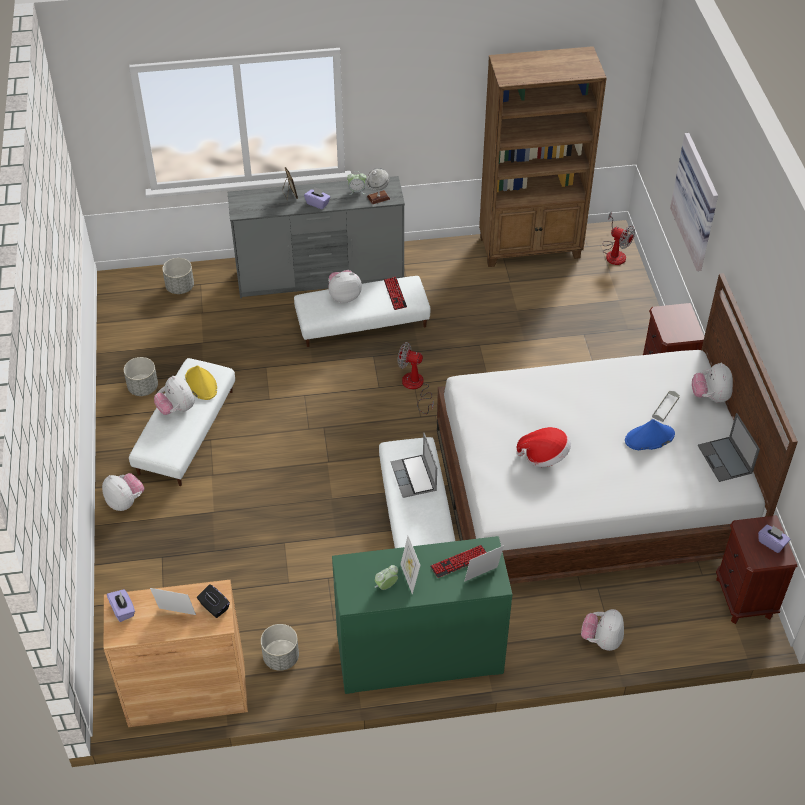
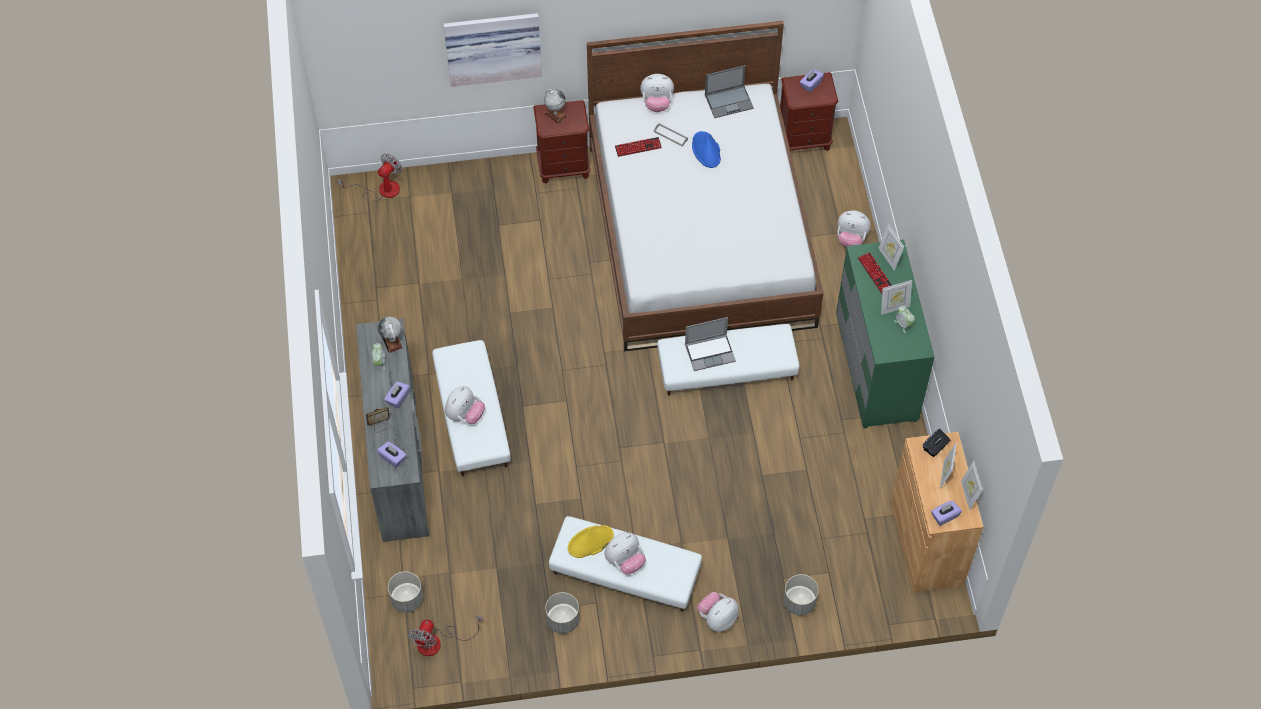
camera: 90 degrees left, 10 degrees up
(147, 636) = (968, 495): none -> picture frame
(256, 203) = (393, 458): none -> purple tissue box
(281, 657) = (885, 471): grey planter -> grey planter (799, 602)
(344, 296) = (465, 415): plush toy -> plush toy turned 135 degrees counterclockwise
(395, 294) = (464, 369): keyboard -> keyboard (638, 147)
(415, 387) = (567, 368): fan -> fan (438, 642)
(530, 248) = (367, 262): brown bookcase -> none
(544, 456) = (729, 226): hat -> none
(680, 318) = (555, 114): none -> globe

